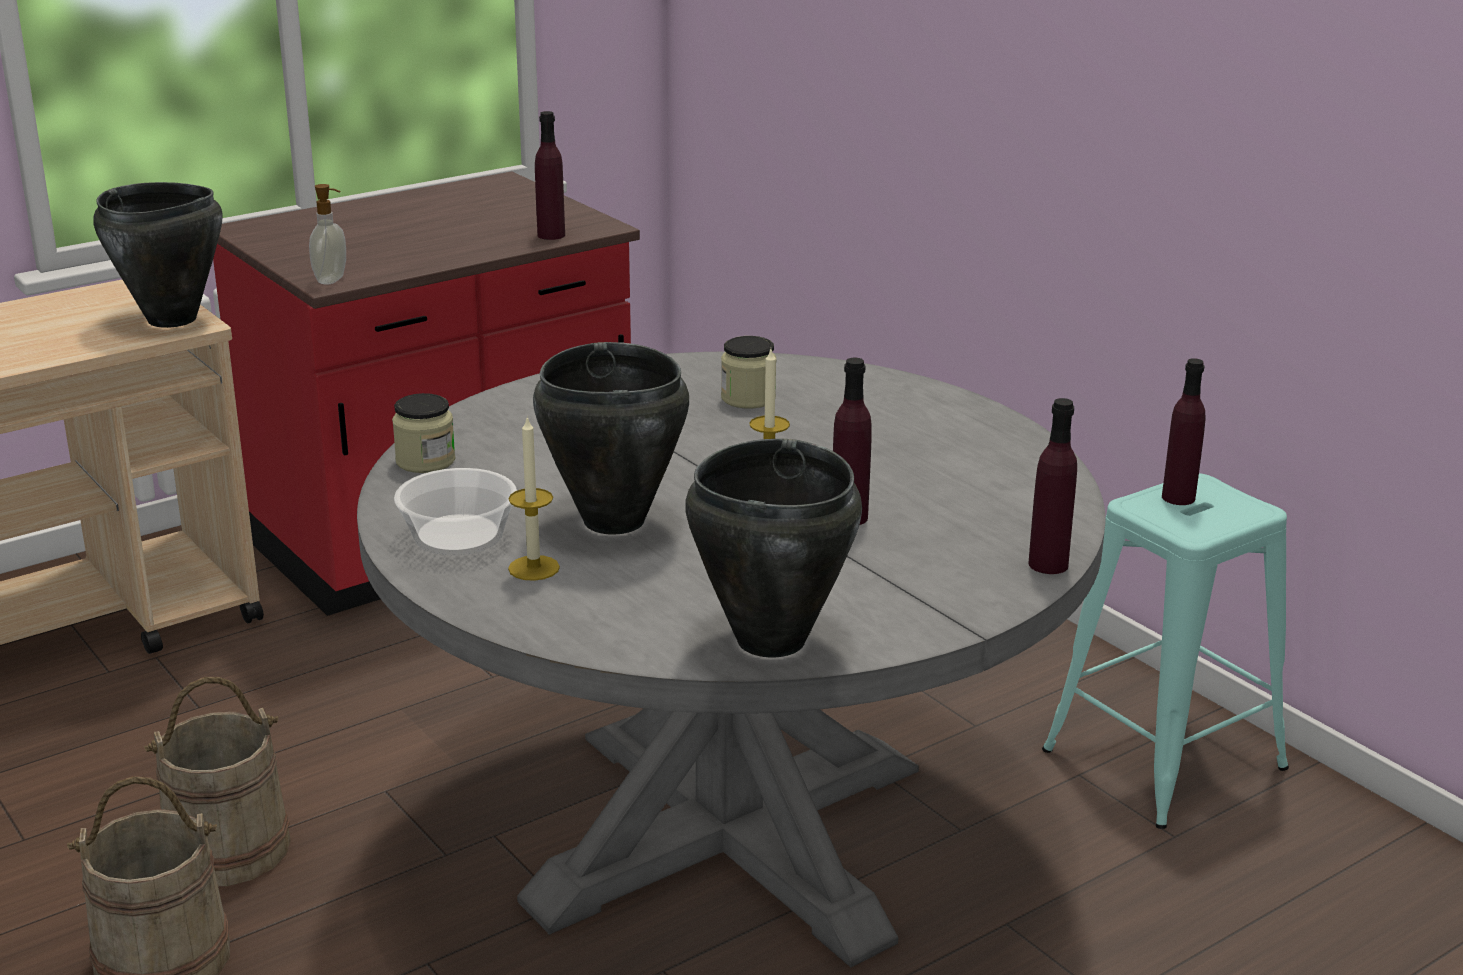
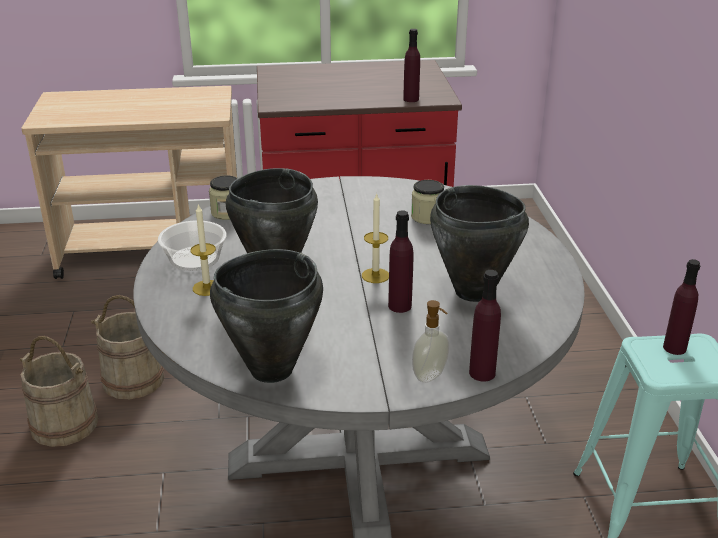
camera: 30 degrees right, 5 degrees up
(172, 320) = (209, 111): black cooking pot -> black cooking pot (473, 292)
(332, 280) = (277, 104): soap dispenser -> soap dispenser (430, 376)

